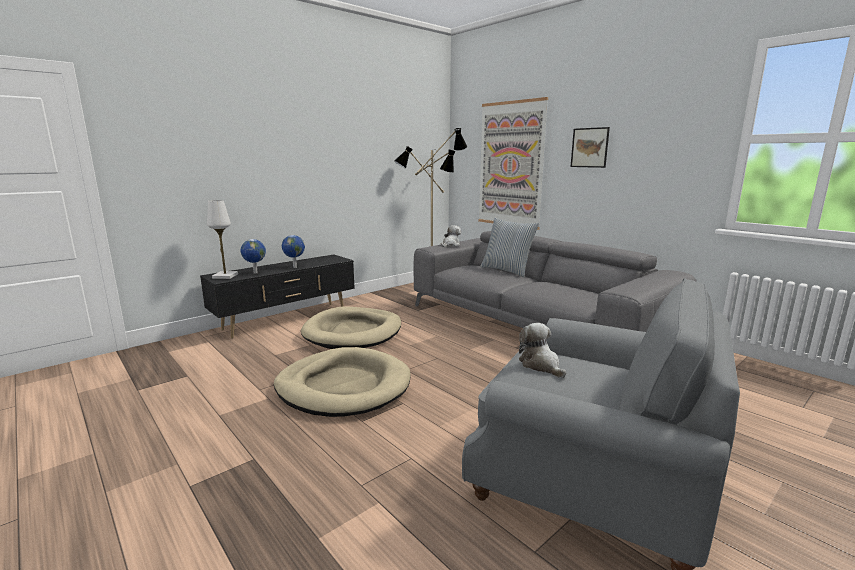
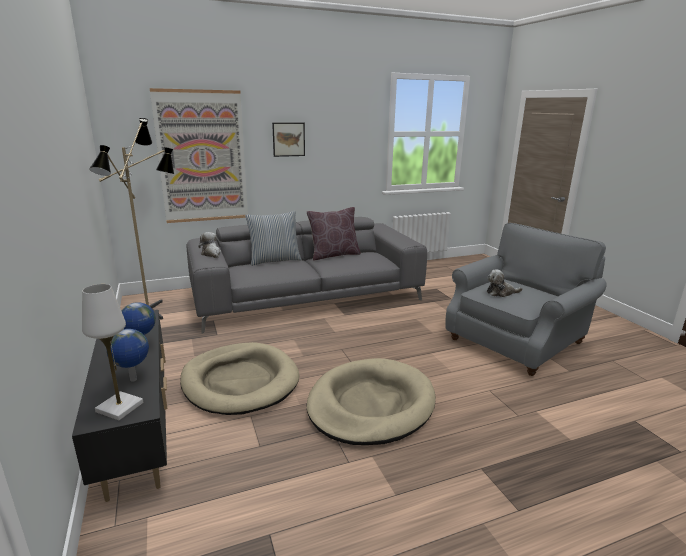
camera: 70 degrees left, 5 degrees up
(563, 284) = (334, 255): none -> brown pillow

